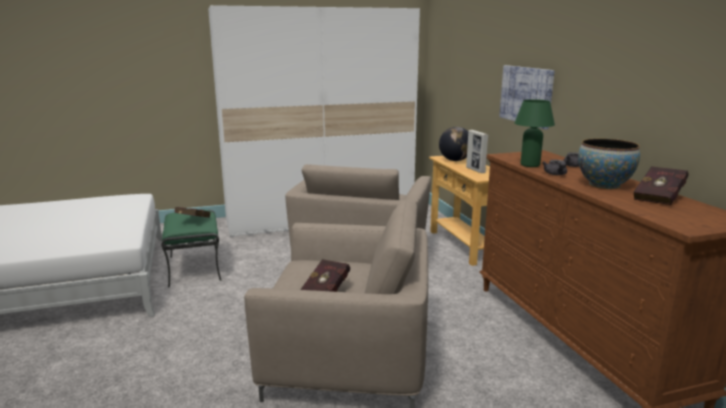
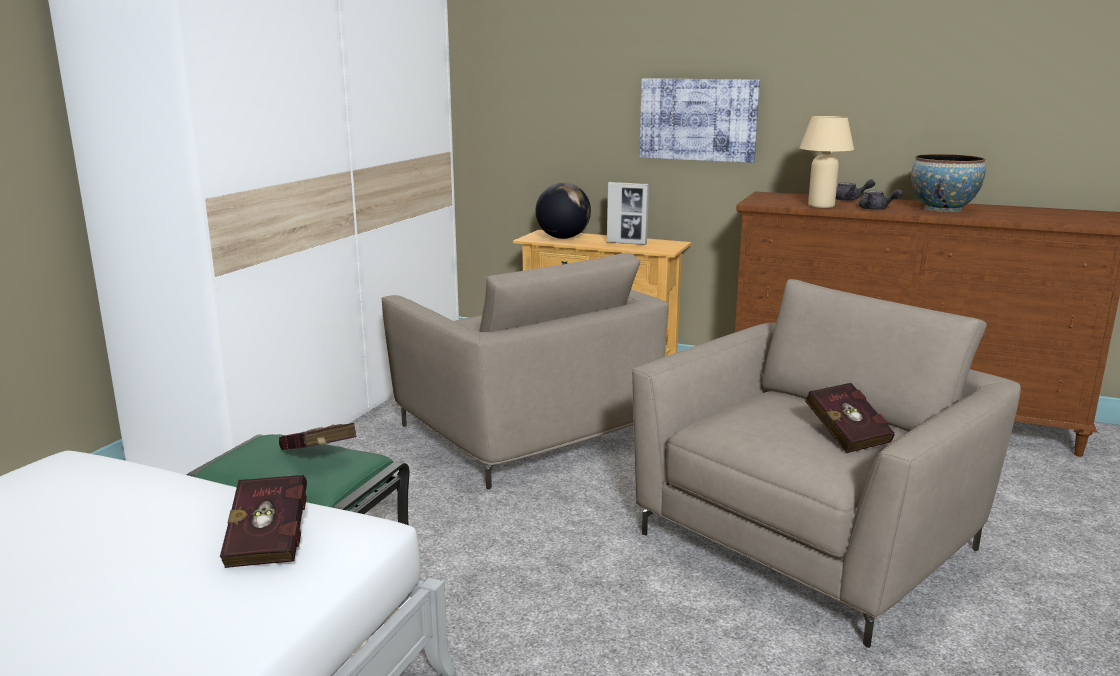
camera: 50 degrees left, 0 degrees up
(530, 165) = (821, 206): green table lamp -> beige table lamp
(660, 198) = (1010, 210): red book -> red book (271, 541)

